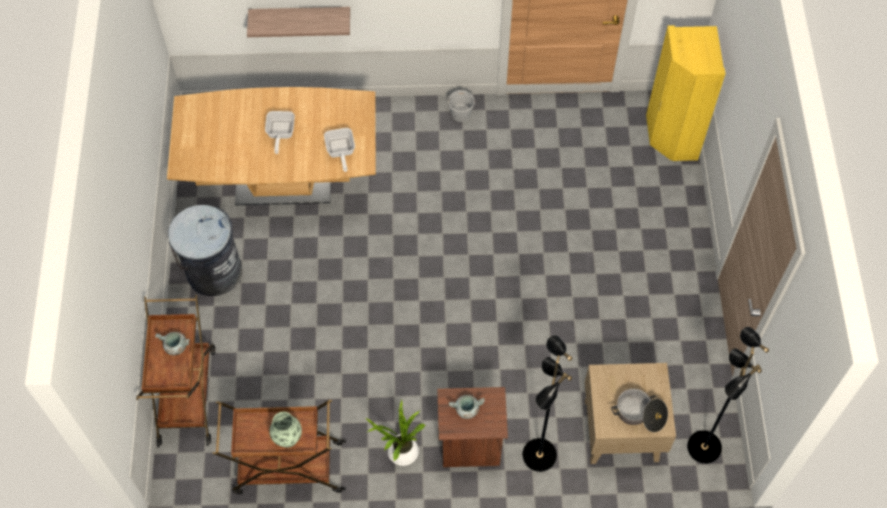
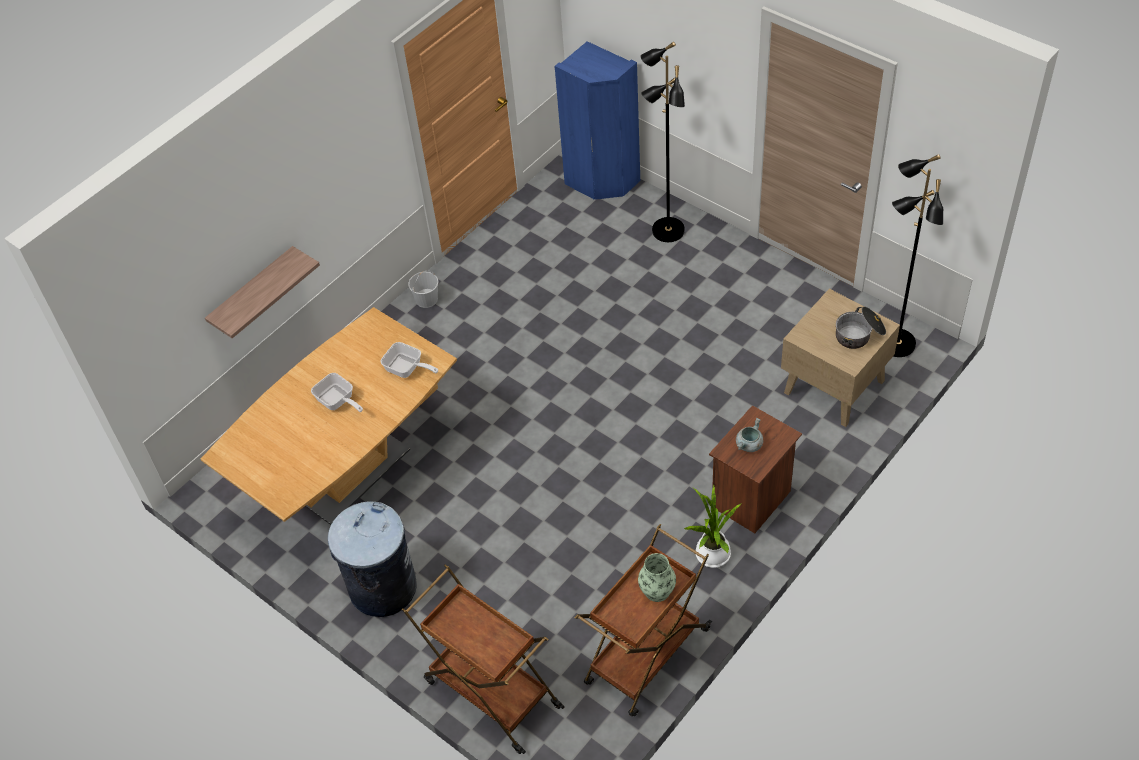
camera: 45 degrees left, 10 degrees down
(175, 346) = (474, 625): grey cooking pot -> none
(538, 455) = (805, 457): black floor lamp -> black floor lamp (667, 231)
(673, 136) = (602, 181): yellow cabinet -> blue cabinet

